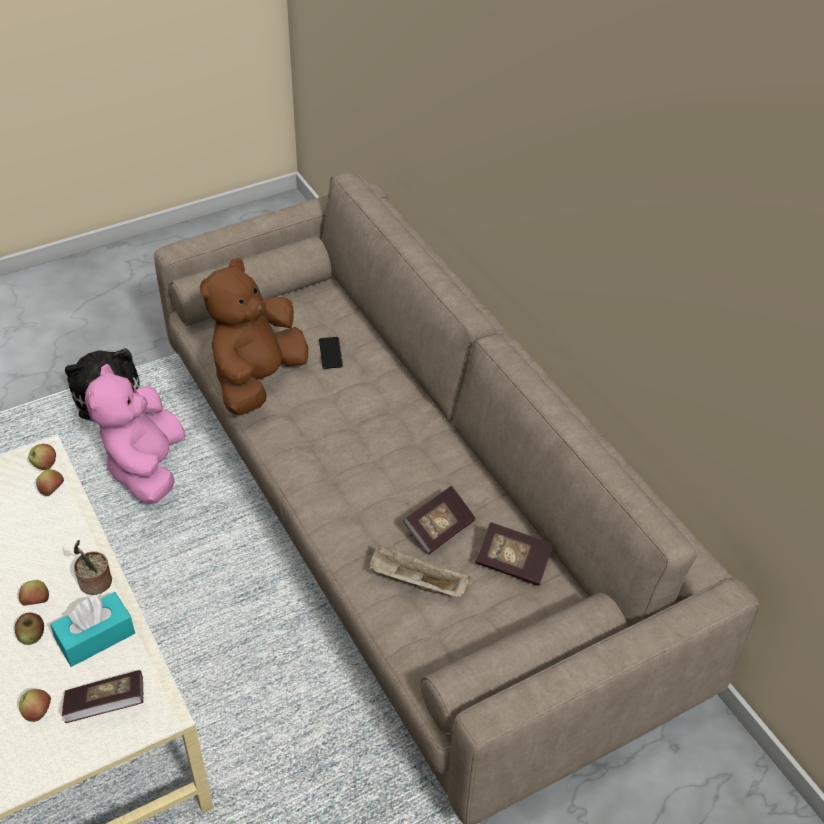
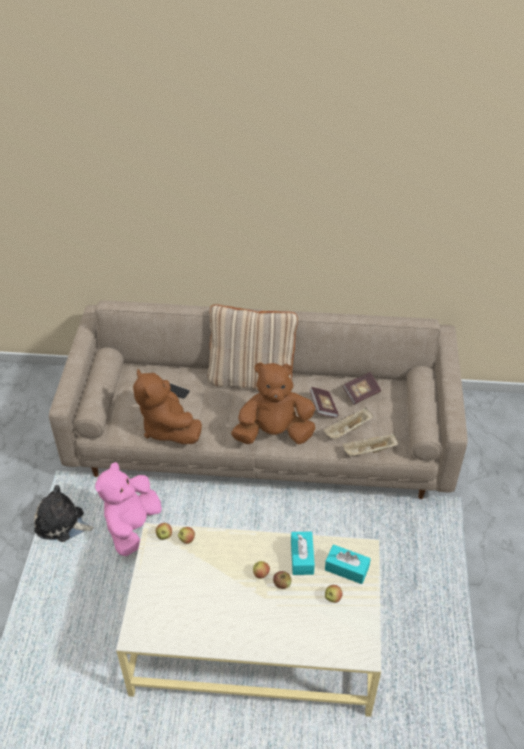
camera: 55 degrees left, 0 degrees up
(95, 584) = (267, 545): potted plant -> none
(106, 705) = (346, 568): book -> turquoise tissue box
(147, 468) = (132, 526): pink plush toy -> pink plush toy turned 75 degrees clockwise
(338, 497) = (274, 433): none -> brown plush toy
(394, 633) = (369, 451): none -> beige tray
(428, 419) = (252, 378): none -> beige pillow

